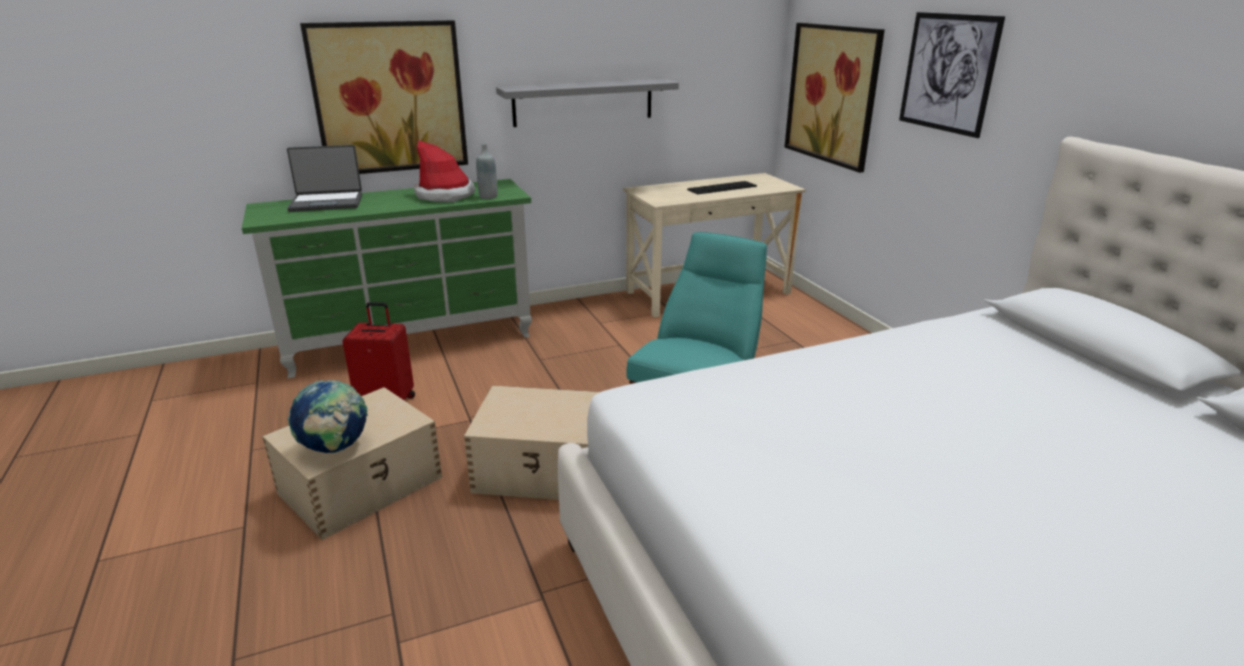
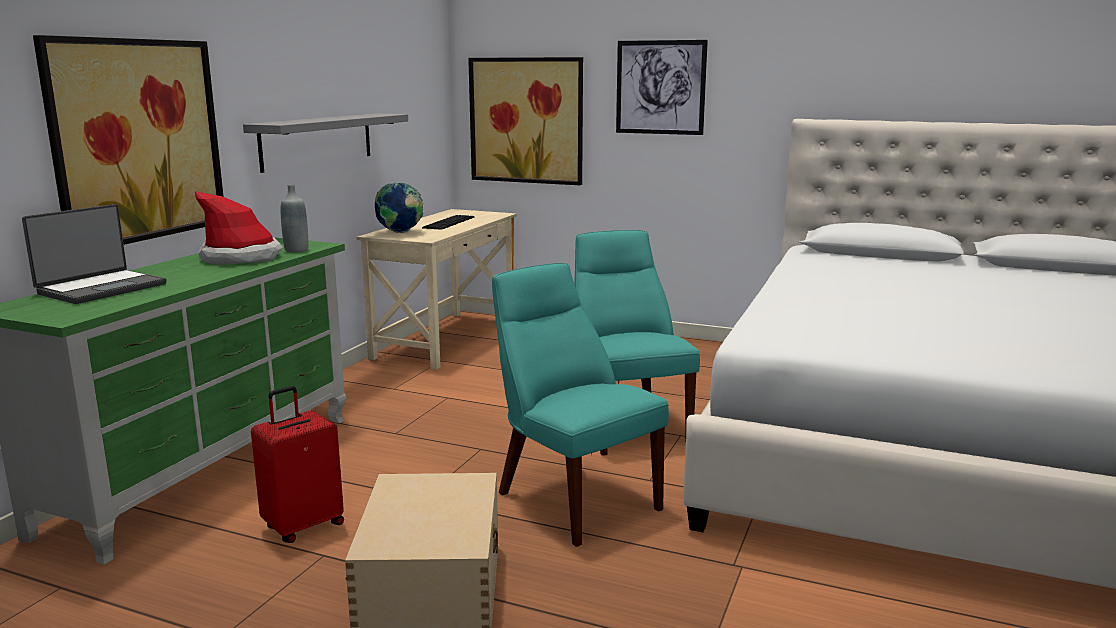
camera: 45 degrees left, 10 degrees down
(335, 449) = (455, 529): globe -> globe (400, 232)
(545, 469) = (573, 498): beige storage box -> turquoise chair

